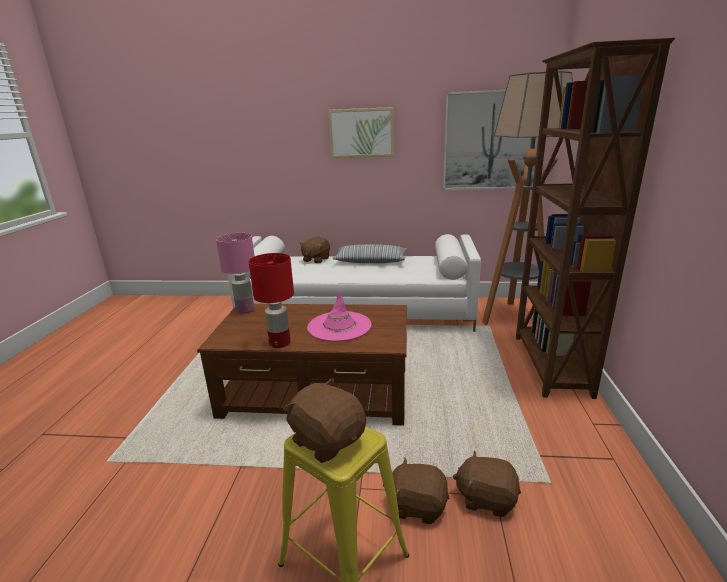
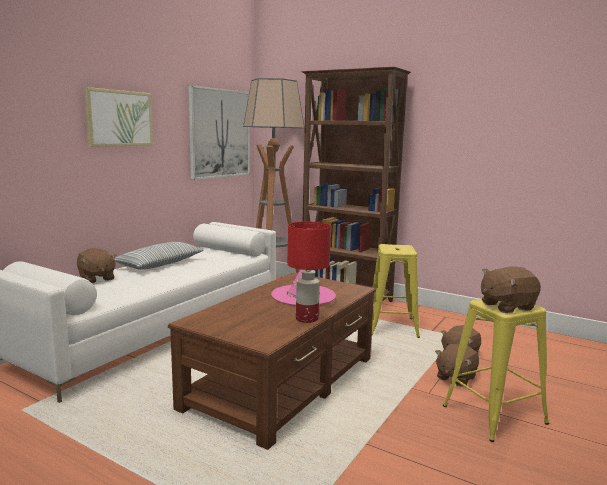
camera: 65 degrees left, 10 degrees down
(244, 310) = (197, 322): pink table lamp -> none
(510, 419) = (392, 326): none -> yellow stool

